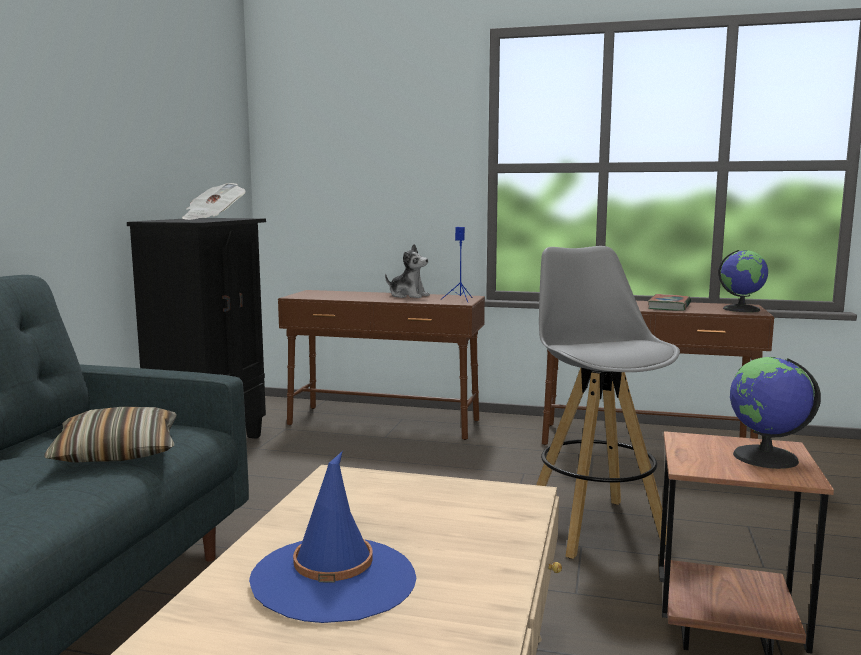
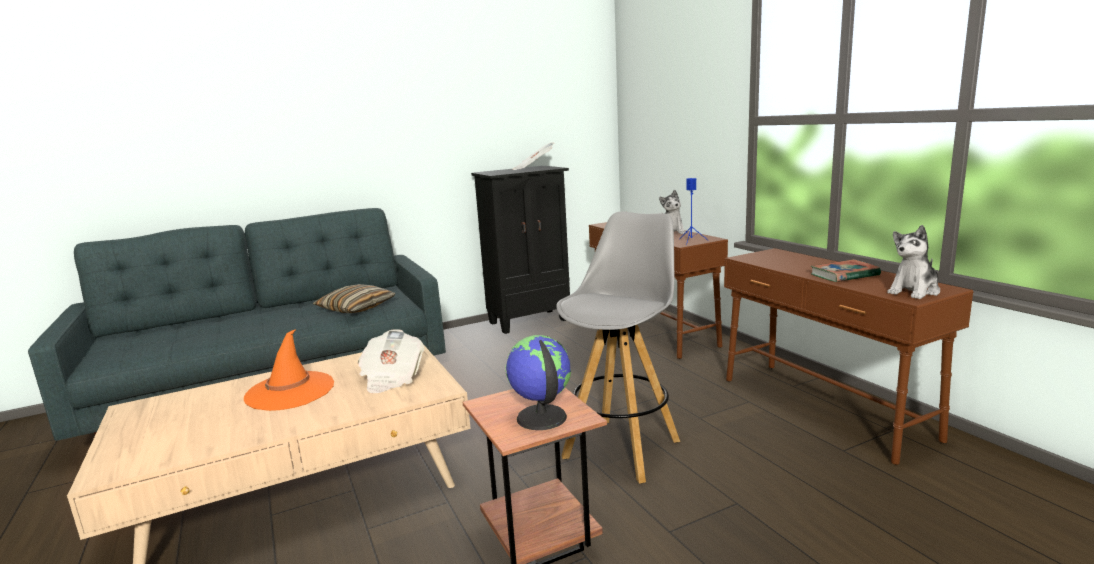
camera: 50 degrees right, 5 degrees up
(334, 579) = (290, 391): blue hat -> orange hat
(431, 508) = (391, 378): none -> newspaper
(741, 309) = (914, 291): globe -> plush toy

